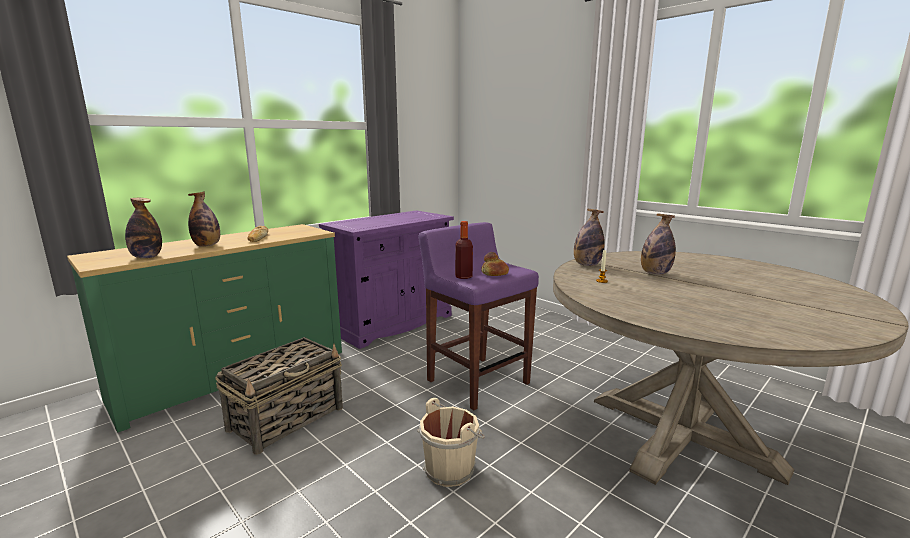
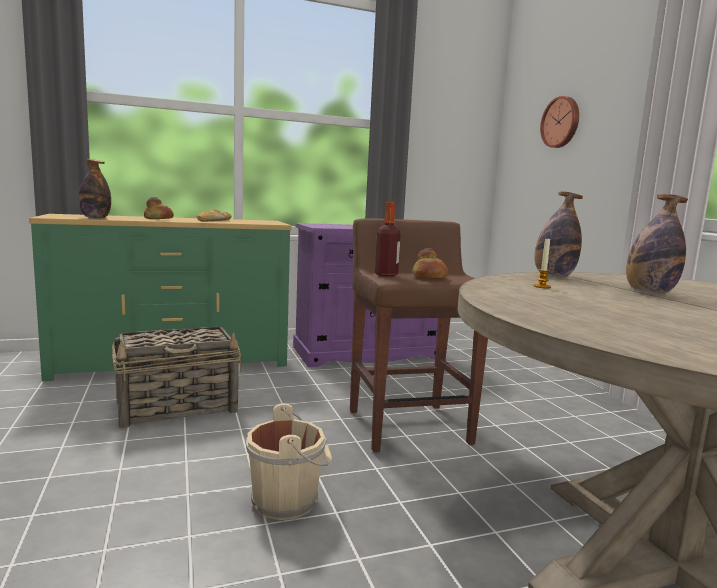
camera: 25 degrees right, 5 degrees down
(207, 245) = (158, 219): bottle -> bread
(477, 381) = (408, 426): purple stool -> brown stool
(515, 122) = (561, 122): none -> wall clock

